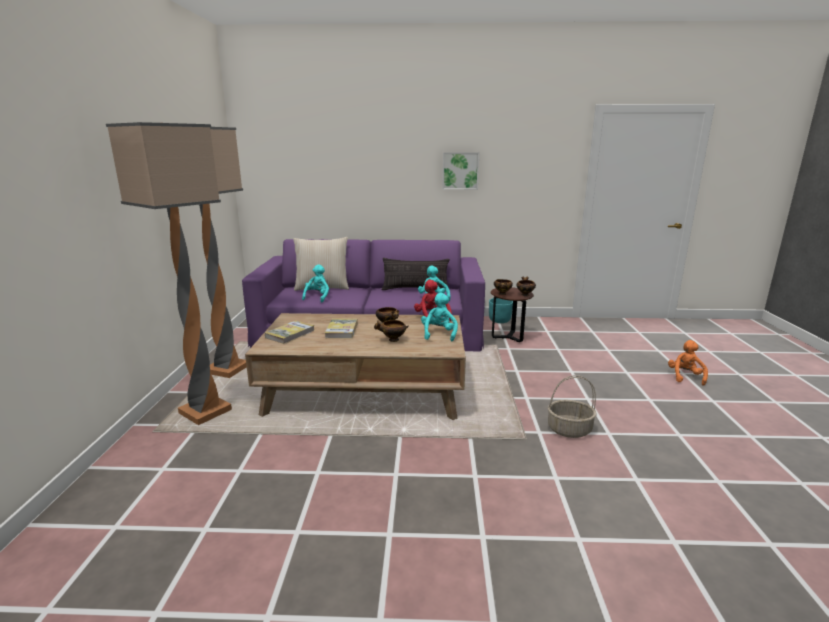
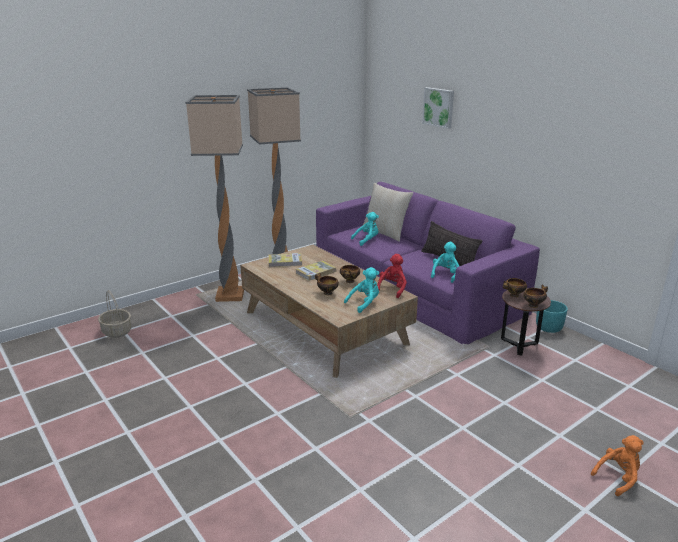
camera: 50 degrees right, 5 degrees up
(460, 171) = (537, 146): picture -> picture (439, 107)
(569, 429) = (393, 434): basket -> basket (117, 332)

